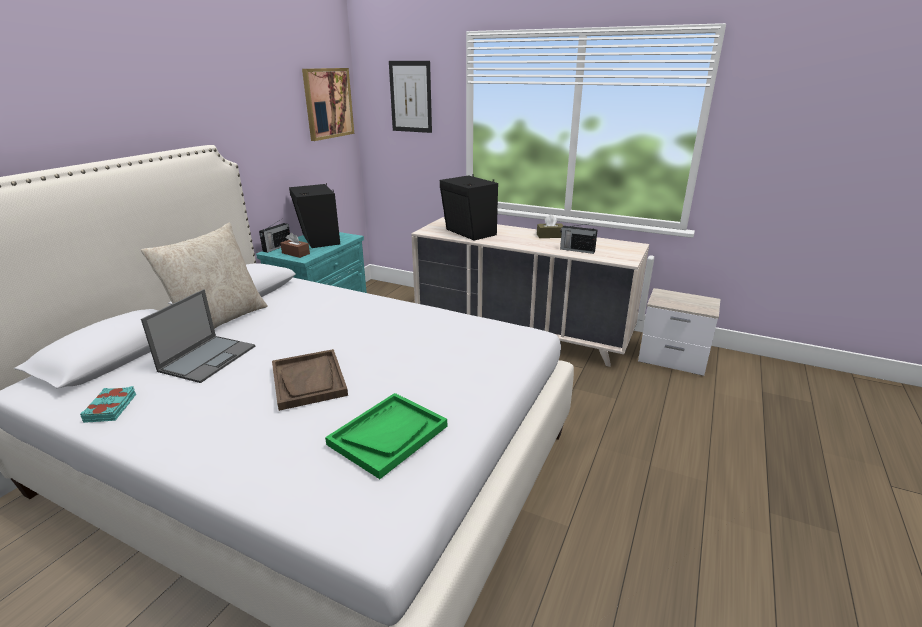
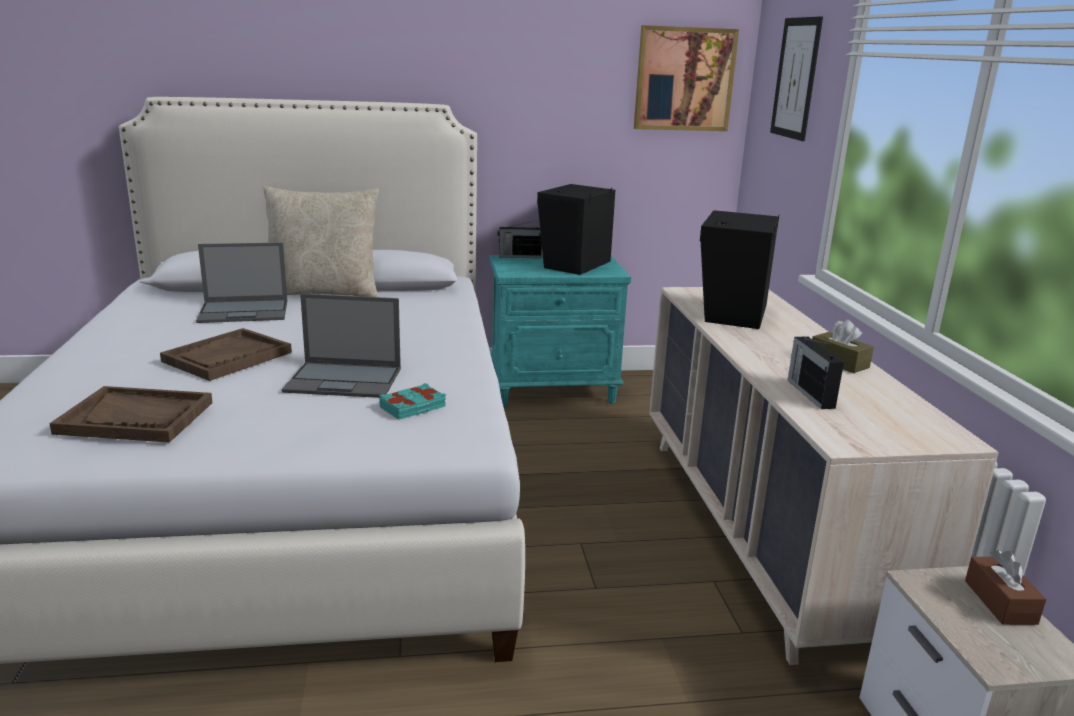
camera: 55 degrees right, 5 degrees down
(111, 408) = (136, 310): turquoise book -> turquoise book (413, 407)
(296, 253) = (516, 267): brown tissue box -> brown tissue box (1000, 602)
(388, 435) = (136, 418): green tray -> brown tray
(403, 349) = (345, 380): none -> laptop

